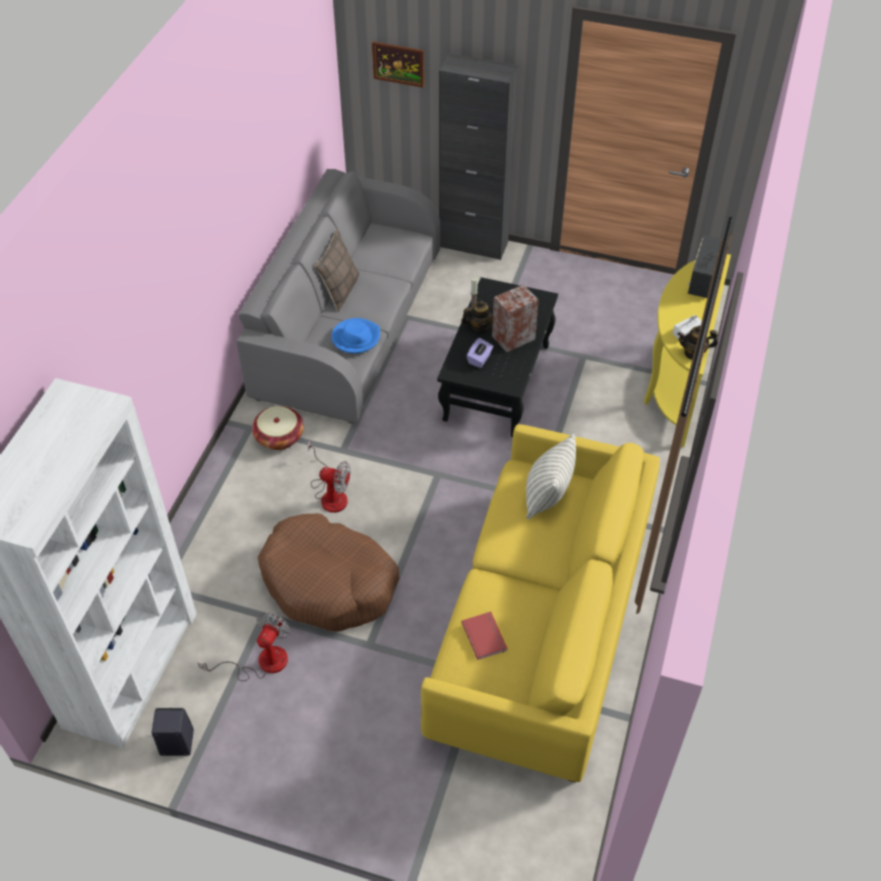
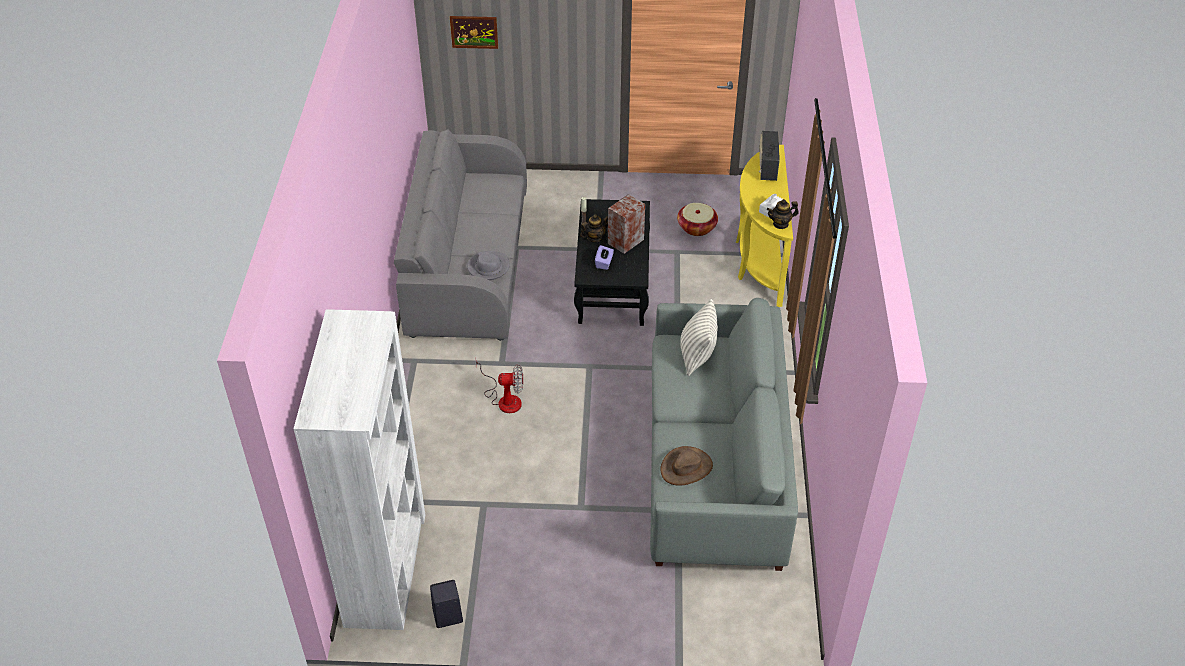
camera: 15 degrees left, 5 degrees down
(261, 662) = (495, 540): fan -> none
(279, 437) = (443, 363): basket -> basket (697, 227)
(329, 582) = (529, 467): brown dog bed -> none
(340, 291) = (459, 232): pillow -> none
(355, 338) = (488, 267): blue hat -> grey hat
(473, 244) = (553, 179): black cabinet -> none
(485, 636) = (686, 467): red book -> brown hat
(541, 628) = (715, 464): yellow sofa -> grey sofa

